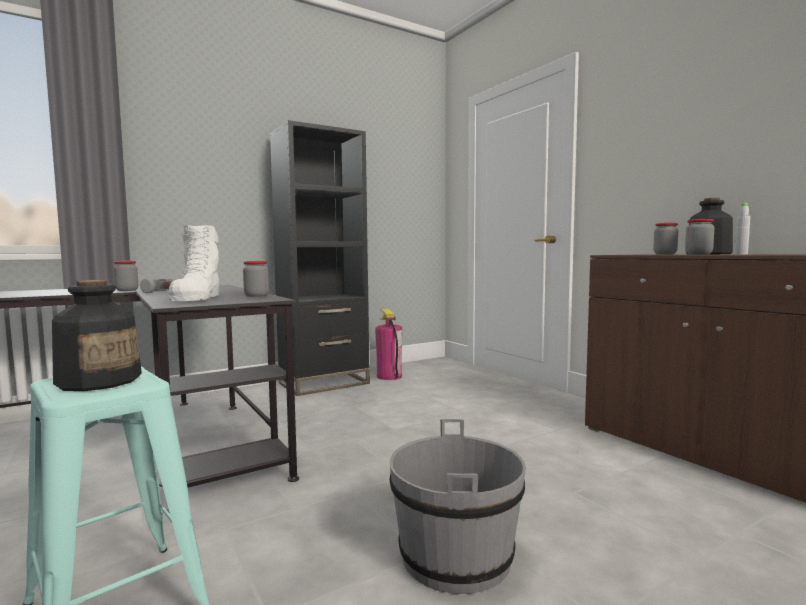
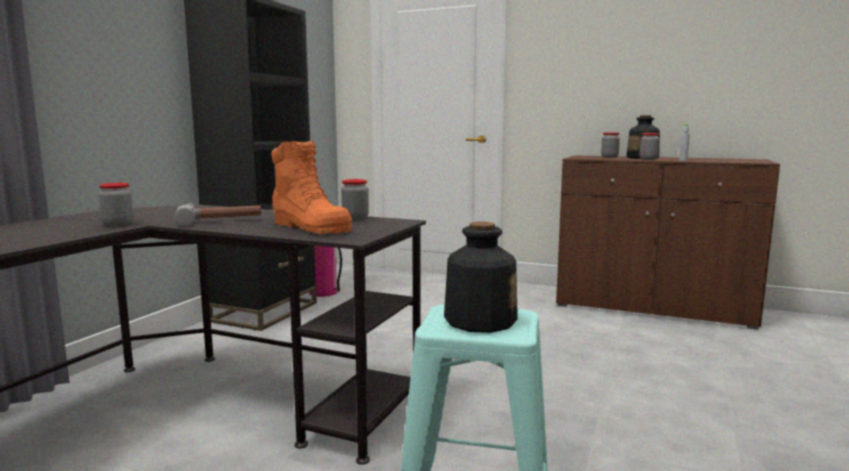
camera: 35 degrees left, 5 degrees up
(197, 298) = (311, 227): white boot -> orange boot
(456, 557) = (619, 410): grey bucket -> none

